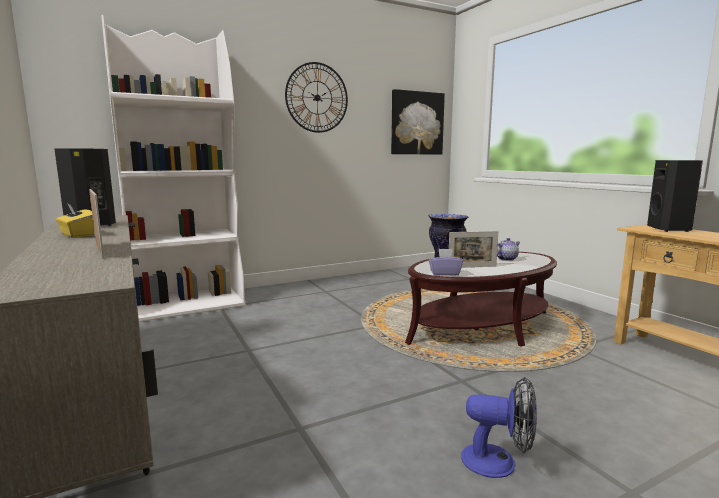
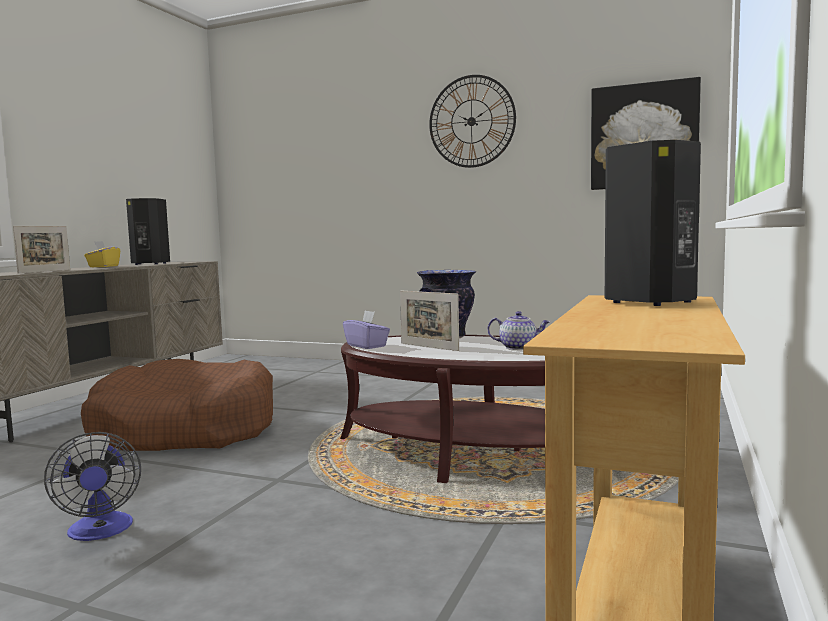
camera: 50 degrees right, 5 degrees down
(189, 304) = (304, 365): white bookcase -> none
(286, 382) = (185, 430): none -> brown dog bed

